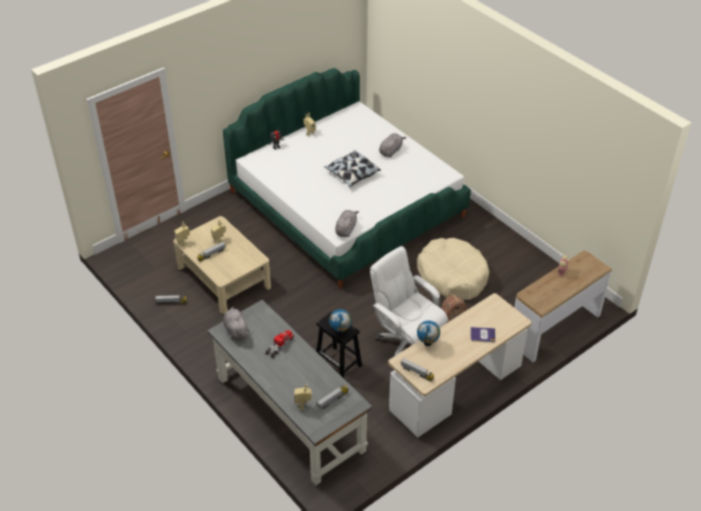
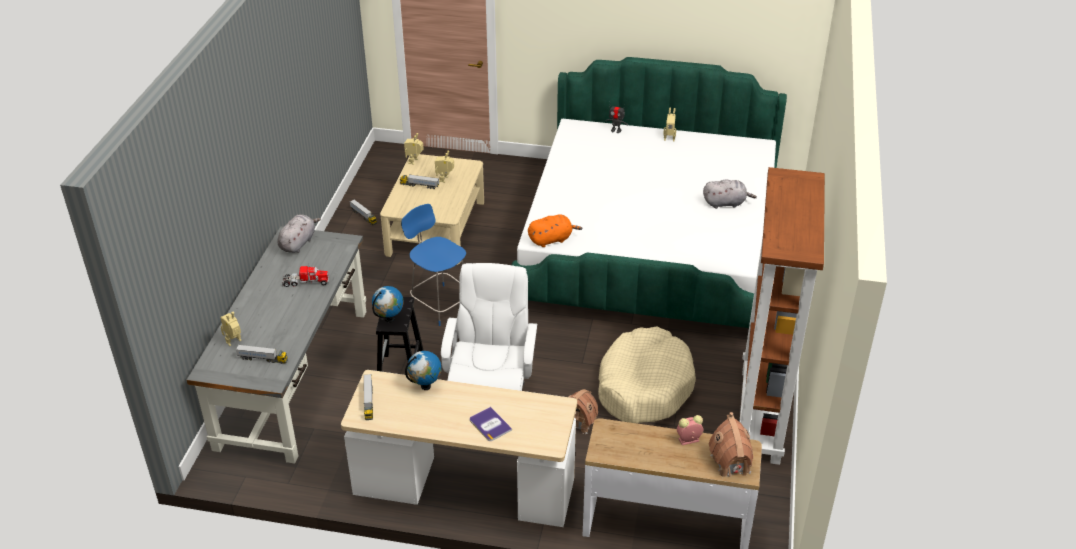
camera: 50 degrees right, 5 degrees down
(297, 315) = (440, 304): none -> blue chair
(346, 229) = (552, 239): grey plush toy -> orange plush toy
(352, 174) = (645, 198): pillow -> none
(515, 249) = (761, 415): none -> brown bookcase
(590, 268) = (730, 463): none -> toy house

